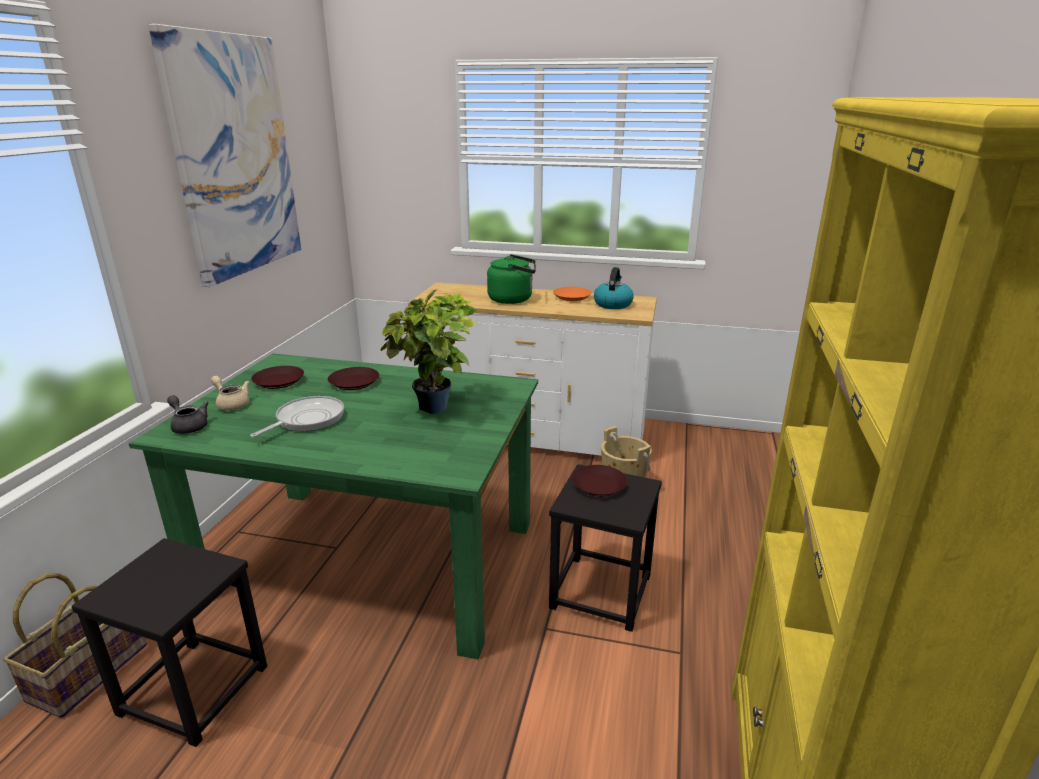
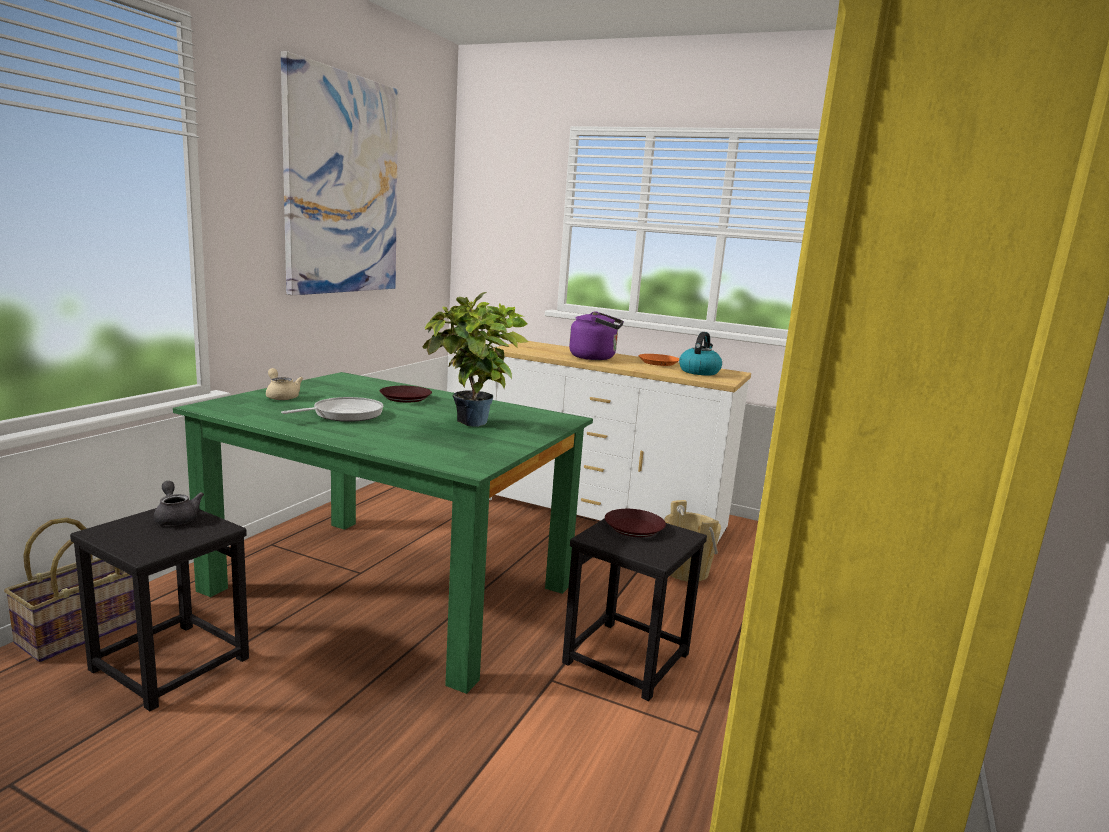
camera: 10 degrees right, 10 degrees down
(188, 426) = (233, 404): grey teapot -> grey teapot (176, 517)
(278, 381) = (334, 388): brown plate -> none
(513, 299) = (595, 358): green kettle -> purple kettle

